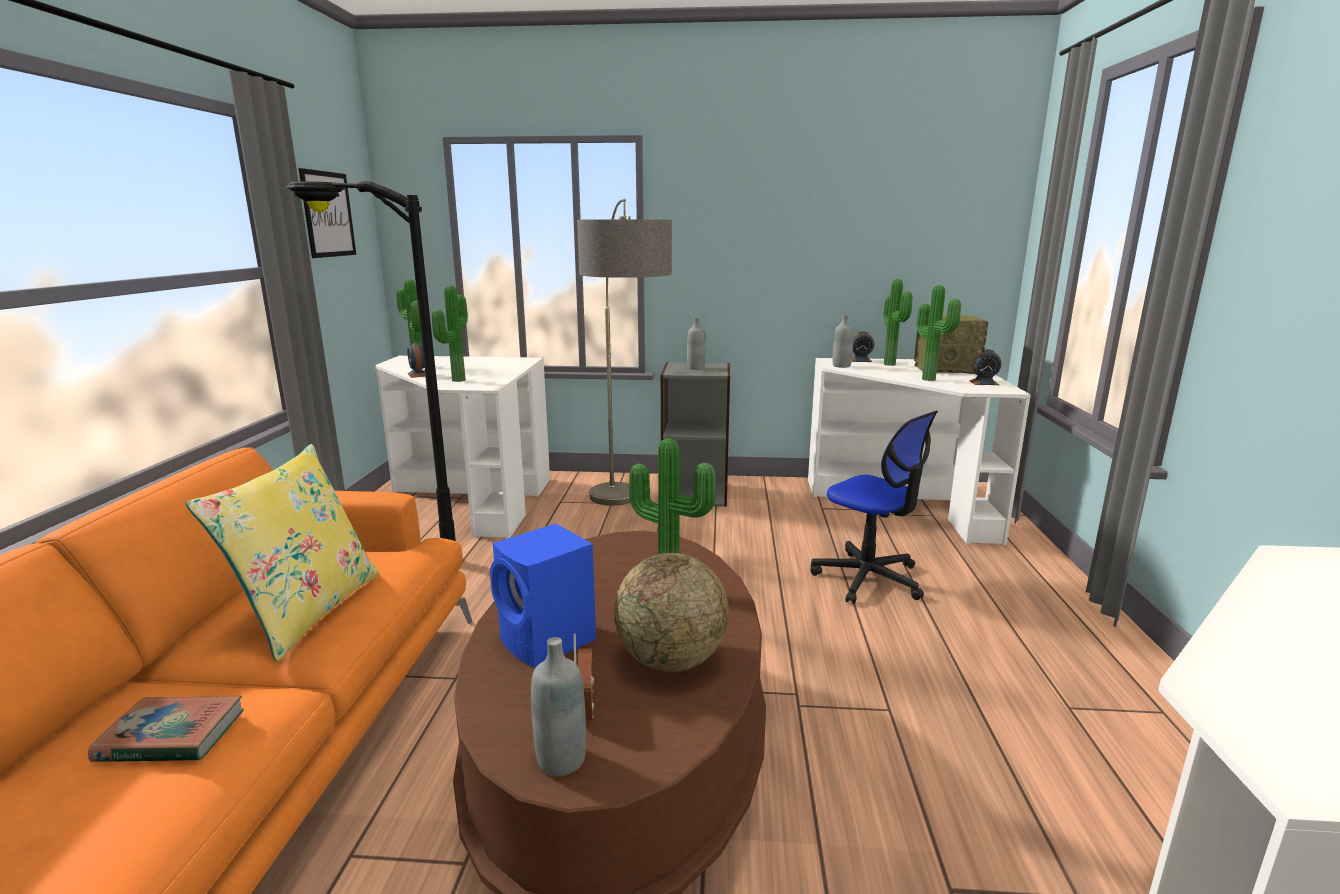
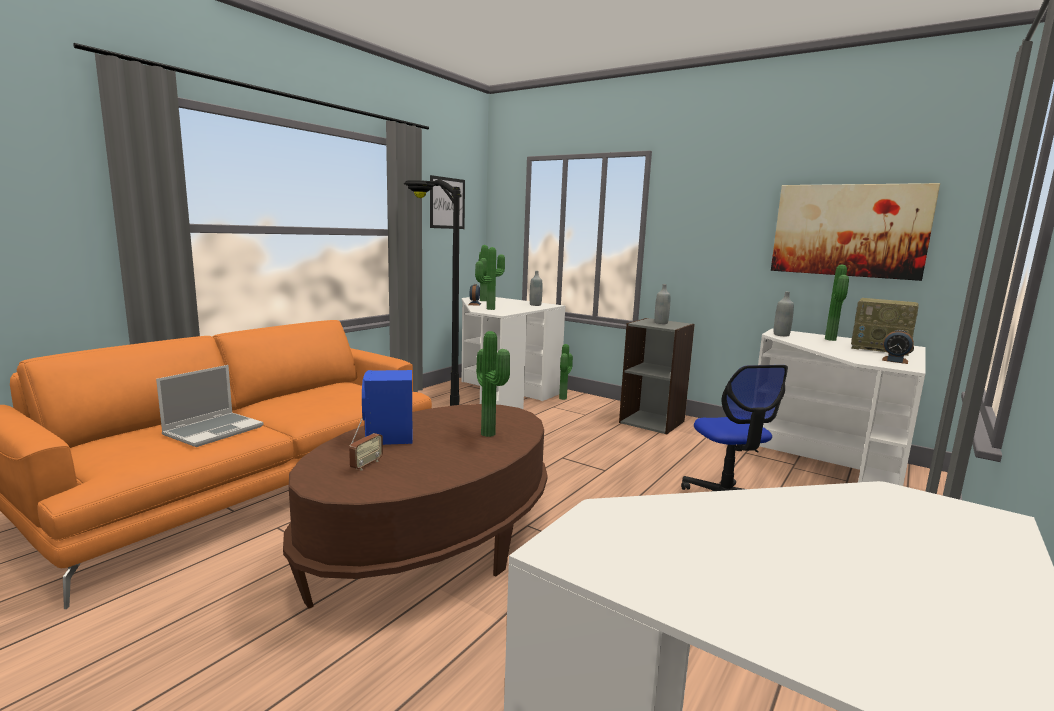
camera: 30 degrees right, 5 degrees down
(171, 736) = (214, 430): book -> laptop
(307, 611) = (317, 404): yellow pillow -> none
(561, 760) = (324, 479): grey bottle -> grey bottle (535, 305)
(624, 519) = (583, 425): floor lamp -> none
(671, 660) = (435, 462): globe -> none
(860, 360) = (809, 334): alarm clock -> none
(888, 238) = (848, 230): none -> picture
(930, 379) = (845, 352): potted plant -> potted plant (564, 398)

